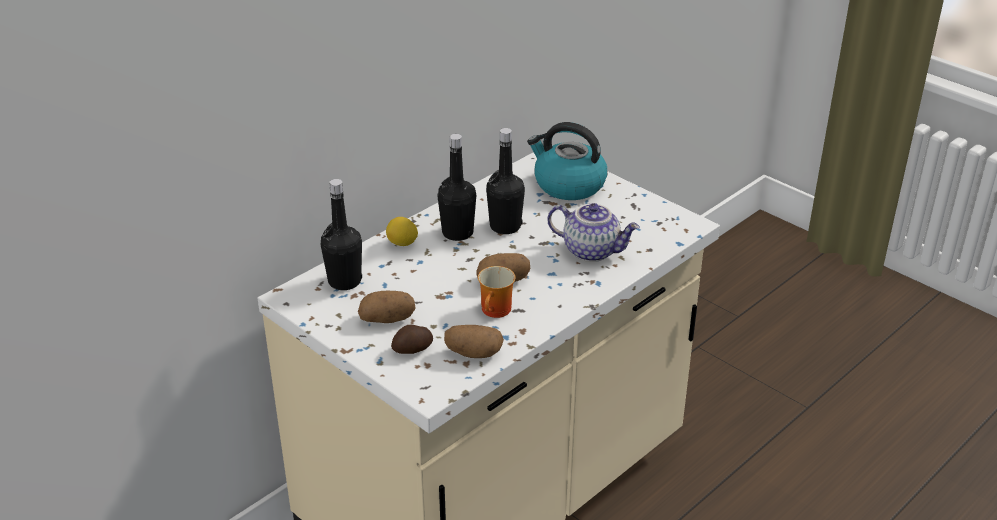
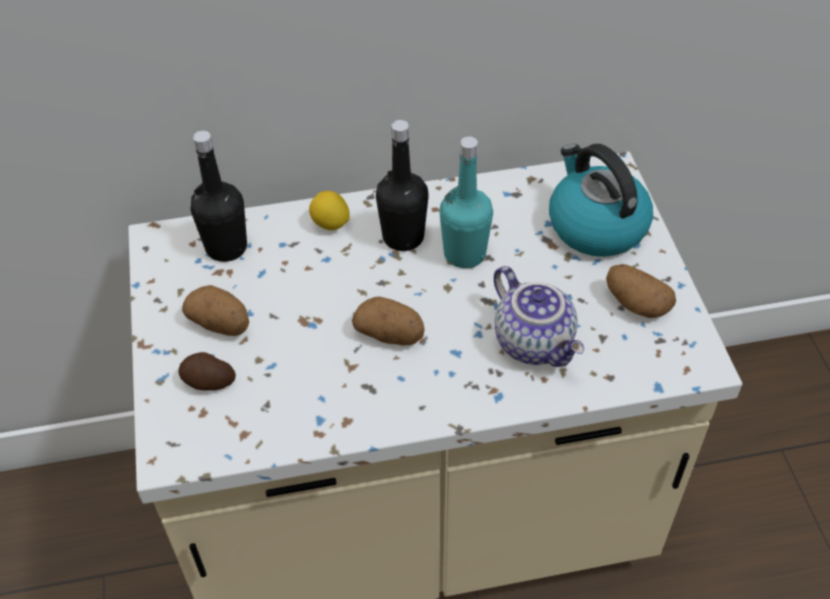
camera: 35 degrees right, 15 degrees up
(473, 353) = (264, 424): potato -> potato (635, 304)
(497, 311) = (344, 377): mug -> none
(505, 226) = (464, 254): black bottle -> turquoise bottle

